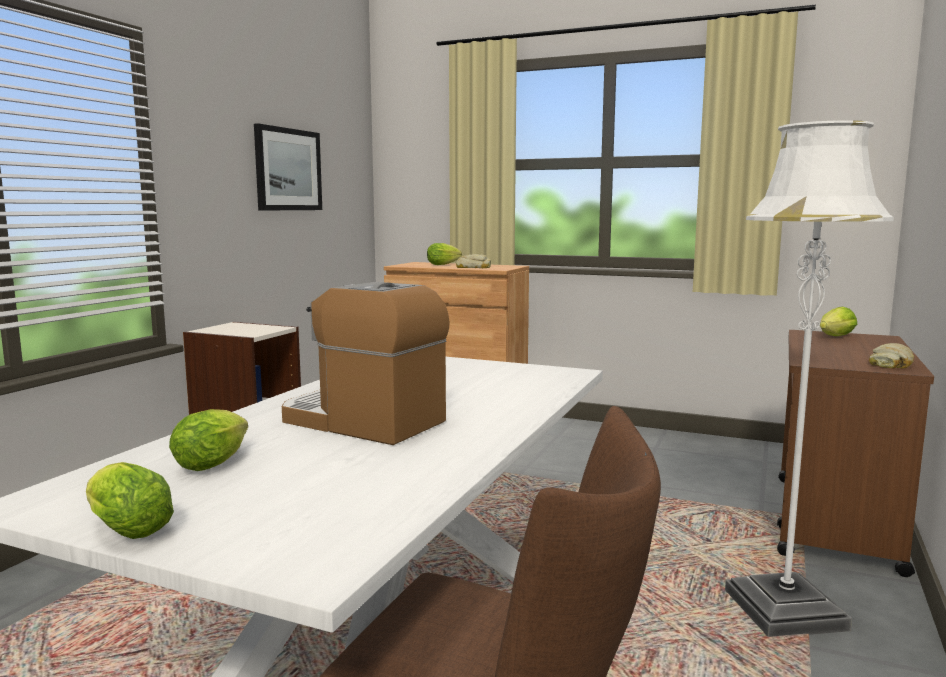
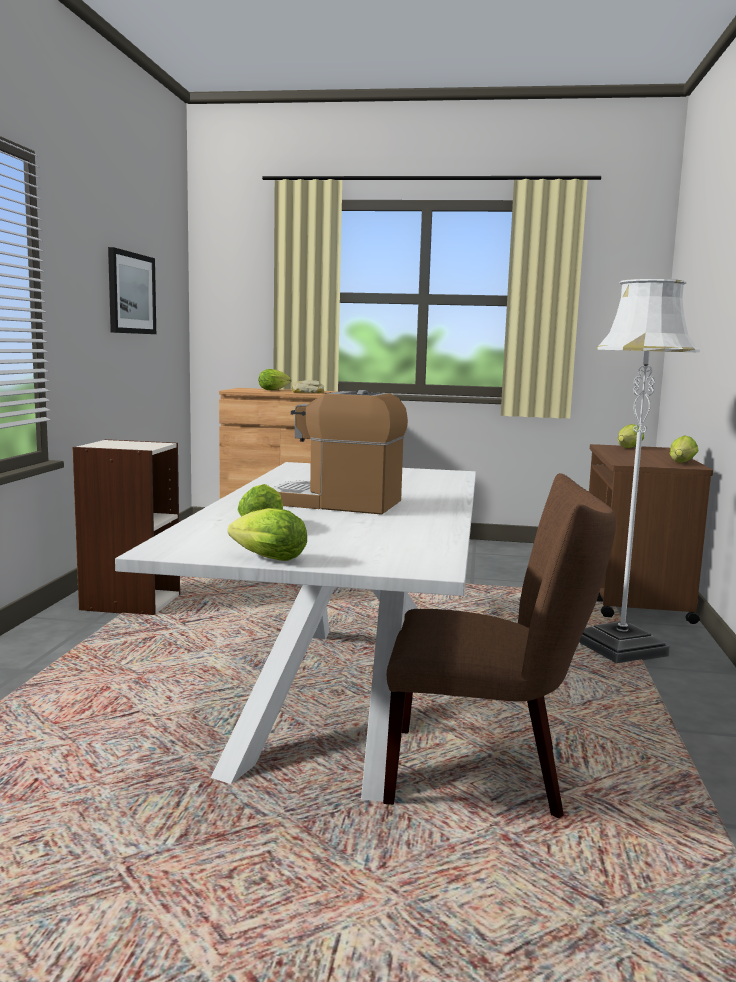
camera: 15 degrees left, 0 degrees up
(893, 363) = (681, 463): bread -> lettuce

